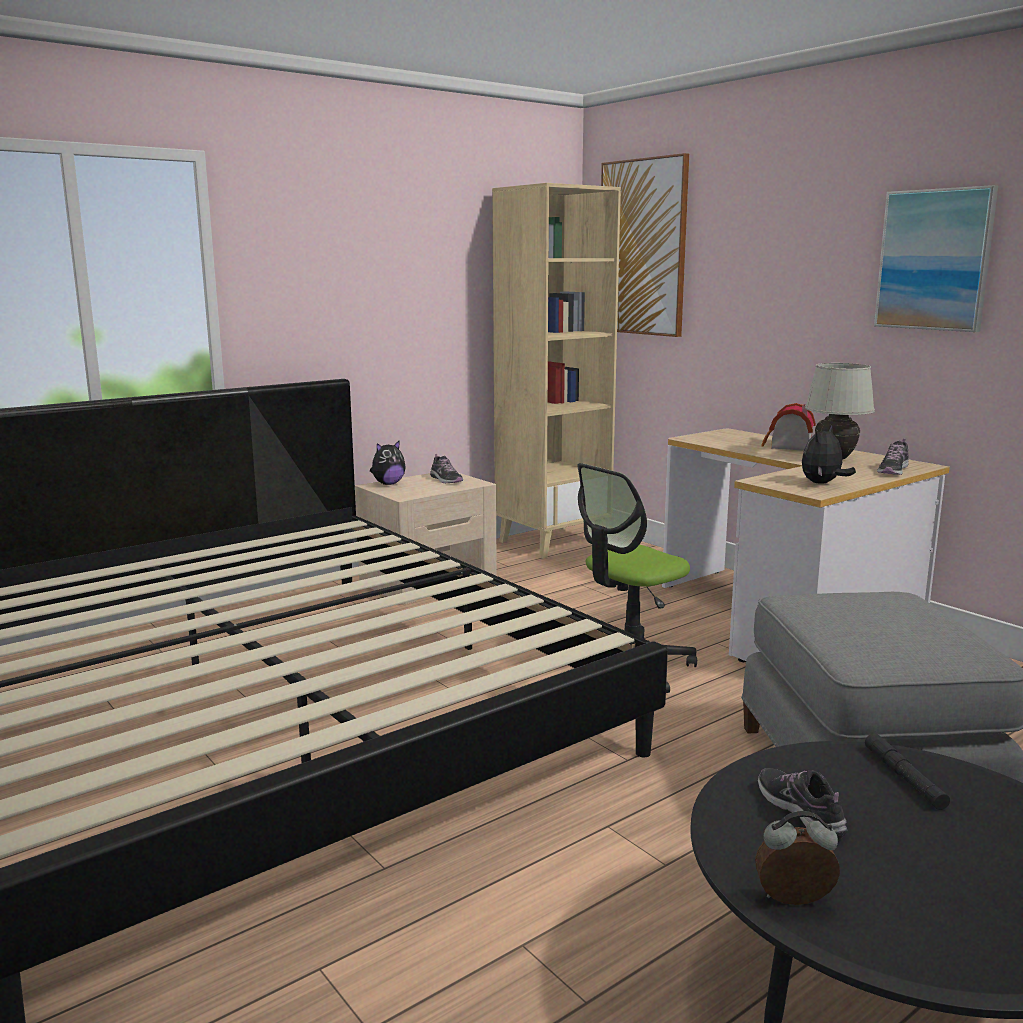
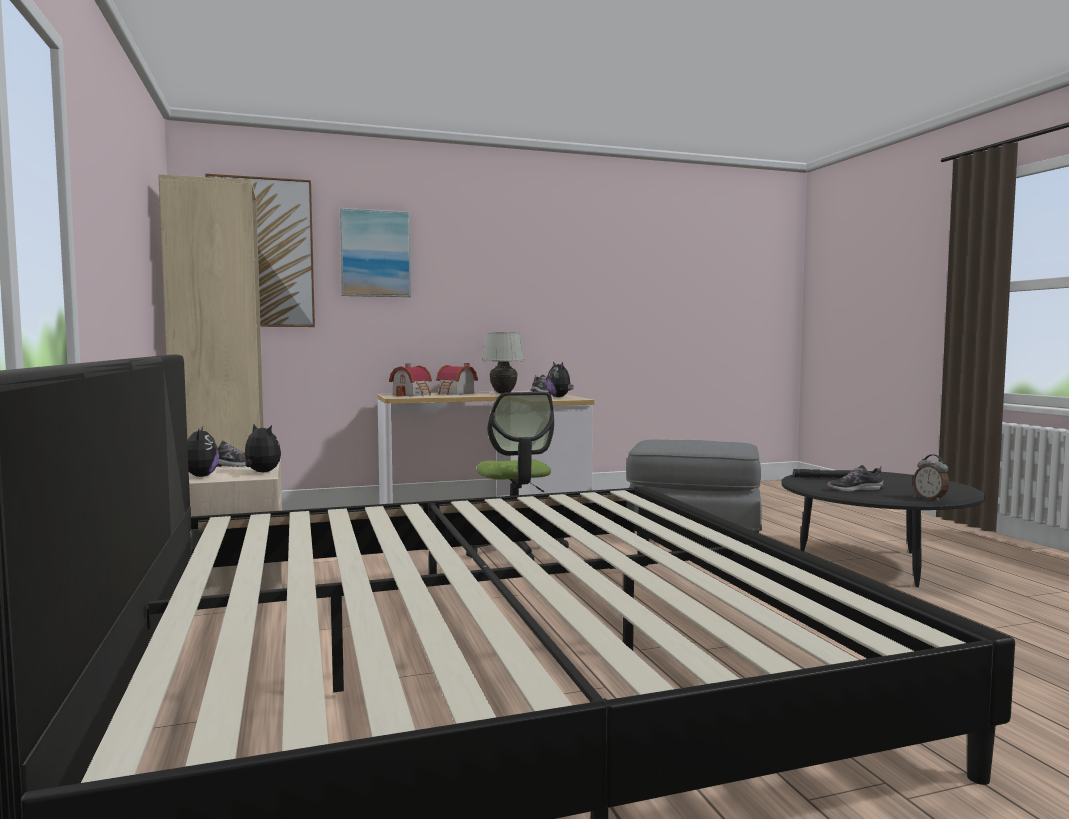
camera: 70 degrees left, 10 degrees down
(419, 493) = (261, 472): none -> plush toy
(732, 438) = (413, 395): none -> toy house
(794, 902) = (930, 499): alarm clock -> alarm clock turned 45 degrees counterclockwise
(934, 260) = (517, 271): picture -> picture (375, 253)

